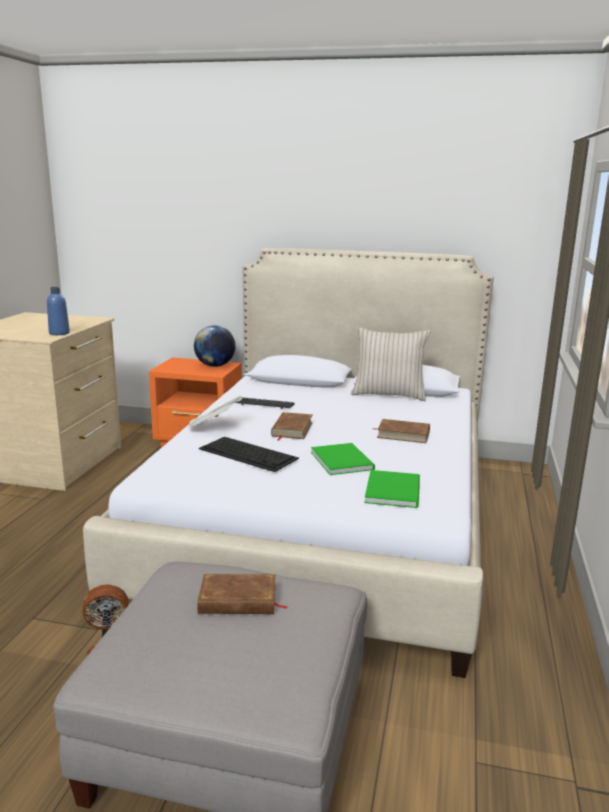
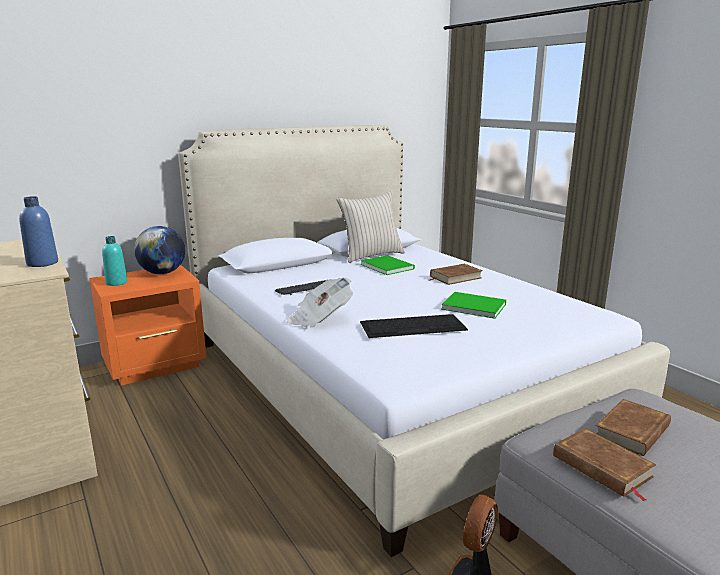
camera: 45 degrees left, 0 degrees up
(176, 365) = (116, 283): none -> turquoise bottle
(291, 429) = (385, 298): brown book -> brown book (601, 467)
(394, 490) = (552, 311): green book -> green book (387, 266)

